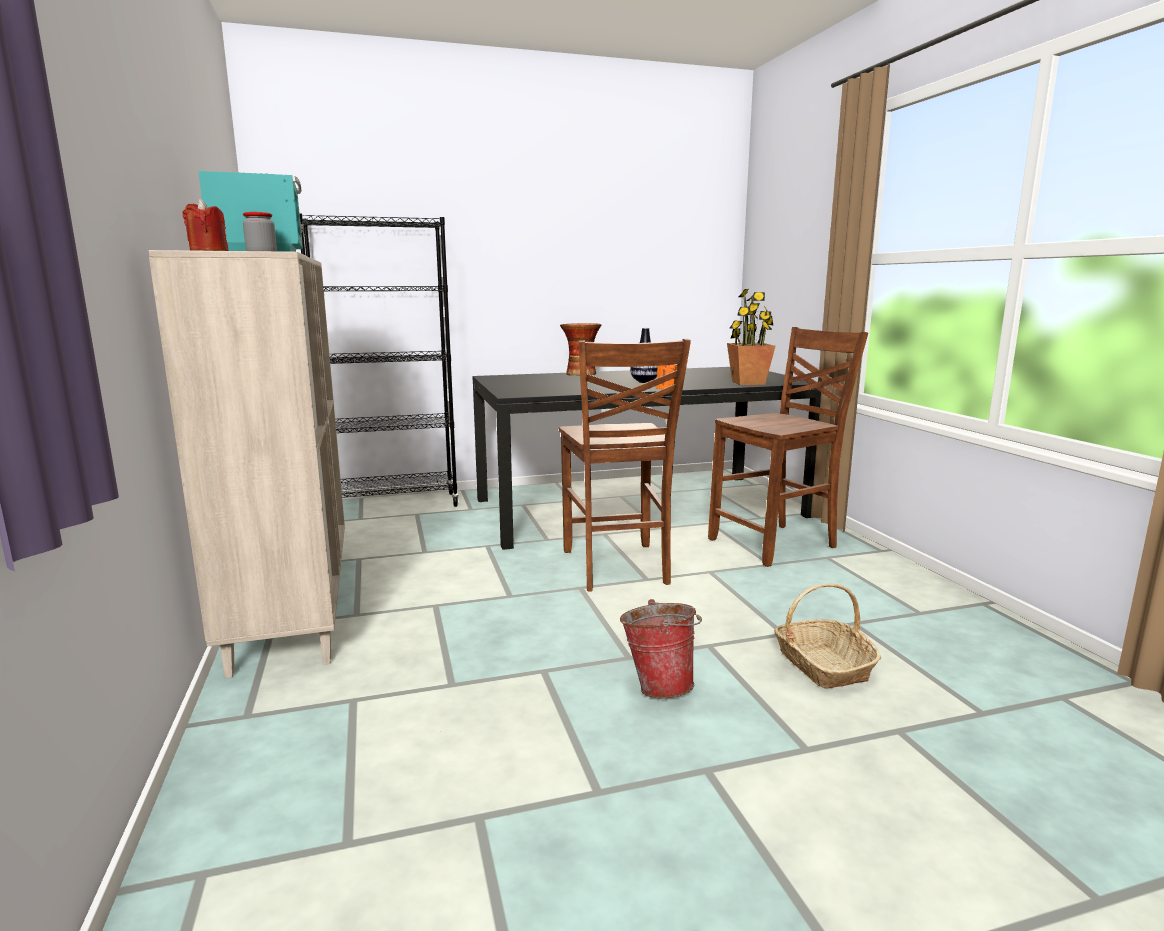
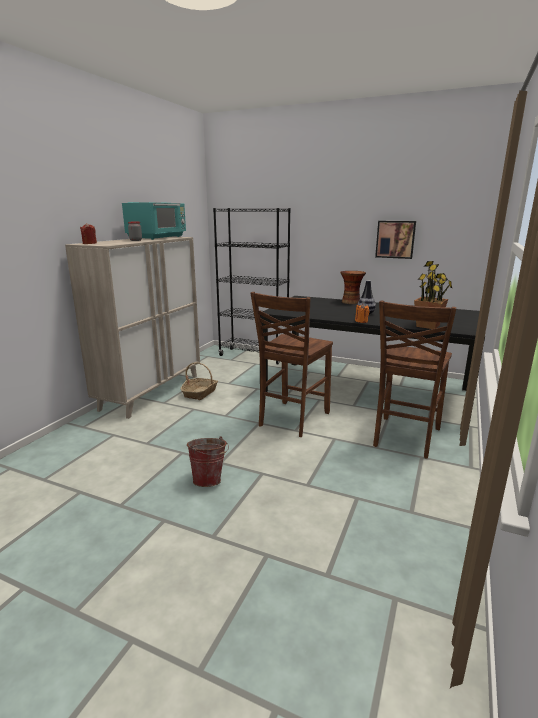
camera: 40 degrees right, 5 degrees up
(613, 274) = (395, 239): none -> picture
(776, 544) = (404, 437): brown chair -> brown chair turned 105 degrees clockwise
(822, 664) = (295, 508): basket -> basket (200, 393)

